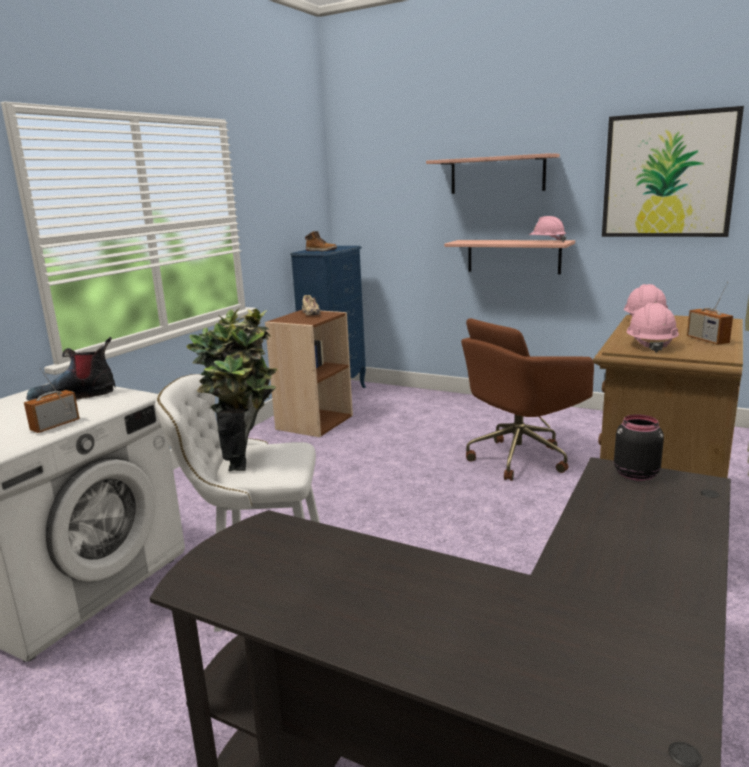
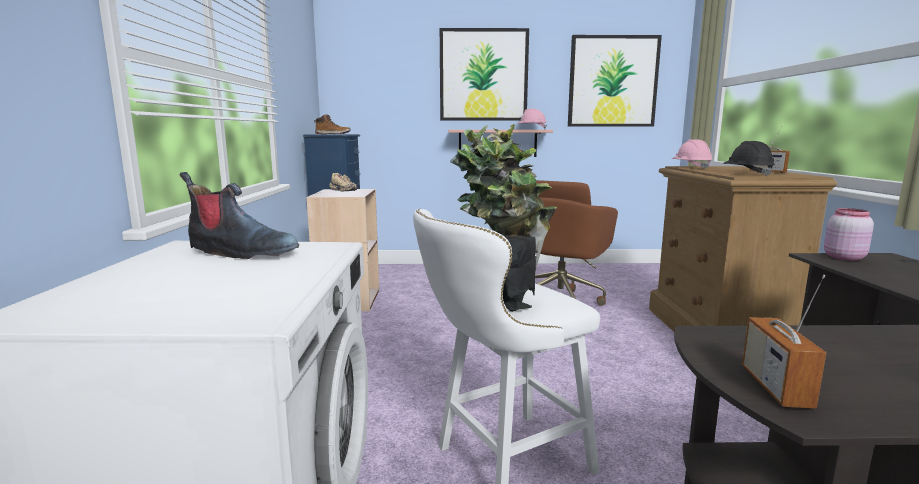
camera: 30 degrees left, 5 degrees down
(55, 425) = (288, 279): radio -> radio (775, 387)
(75, 396) = (241, 252): boot -> boot turned 120 degrees counterclockwise
(497, 174) = (483, 75): shelf -> picture
(635, 474) = (842, 257): black jar -> pink jar
(650, 345) = (747, 174): pink hard hat -> black hard hat

